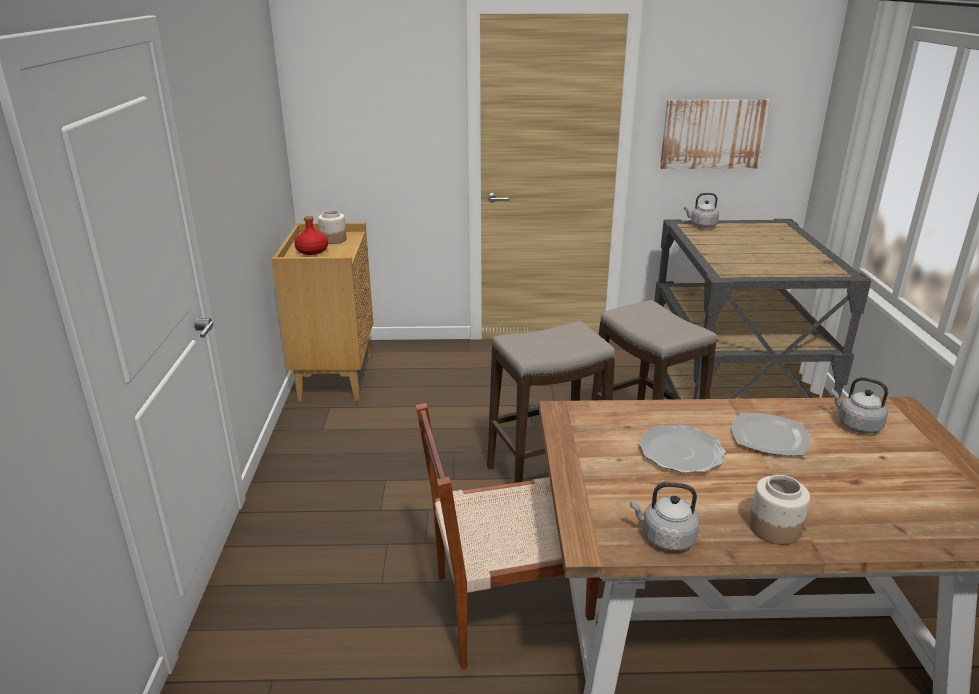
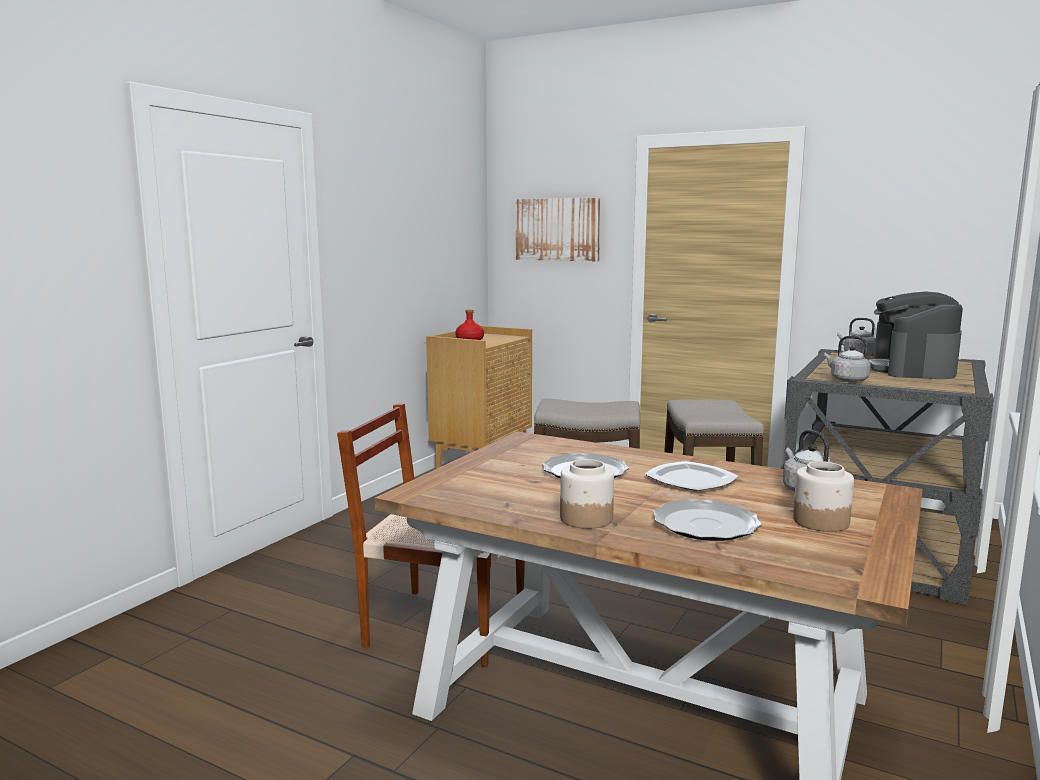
camera: 30 degrees right, 15 degrees down
(333, 240) = (496, 338): jar -> jar (821, 522)
(665, 538) = (478, 503): grey kettle -> grey kettle (847, 380)
(713, 134) = (889, 262): picture -> picture (557, 229)
(766, 244) = (911, 370): none -> coffee machine
(857, 501) = (705, 524): none -> plate

